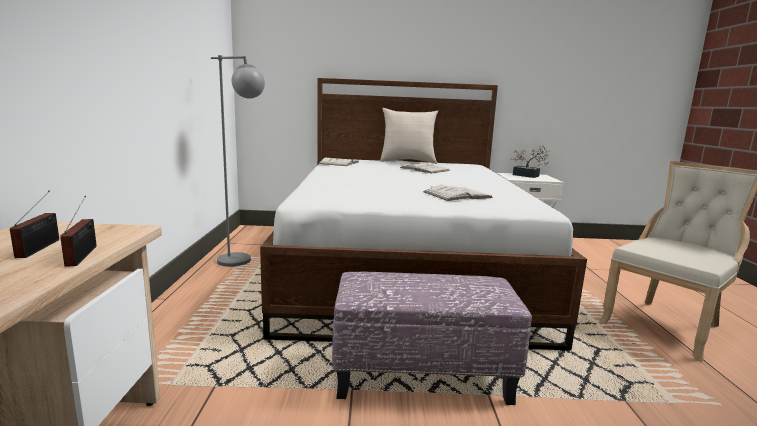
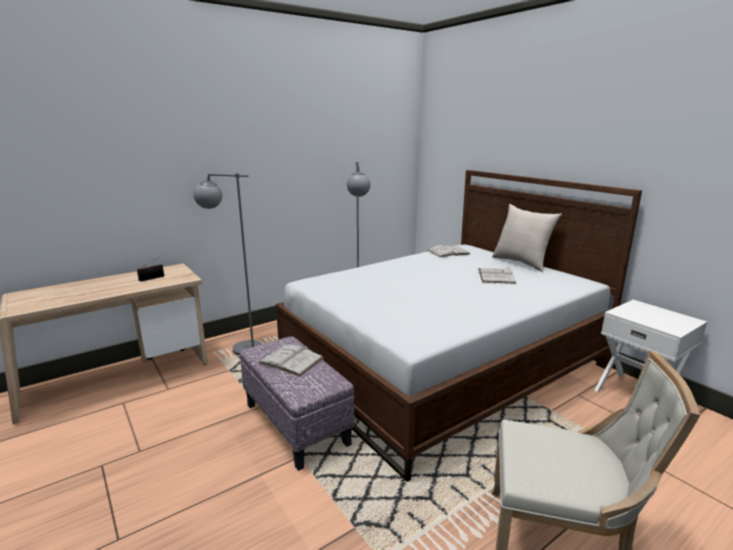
camera: 55 degrees right, 5 degrees up
(83, 254) = (150, 285): radio -> none
(162, 358) = (237, 347): none -> grey floor lamp
(457, 195) = (406, 309): white book -> white book (291, 360)
(528, 176) = (661, 315): potted plant -> none

